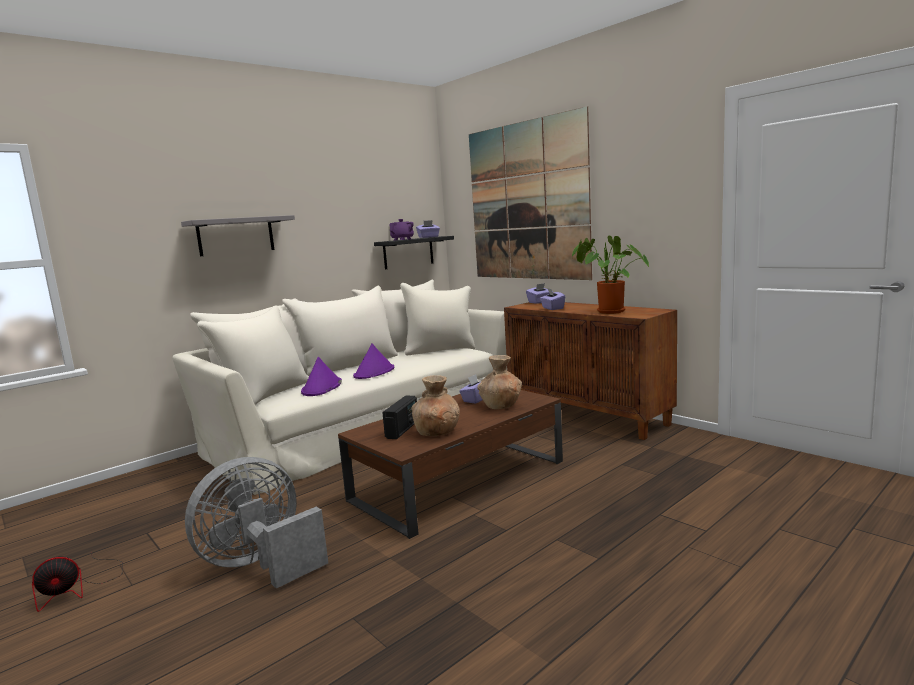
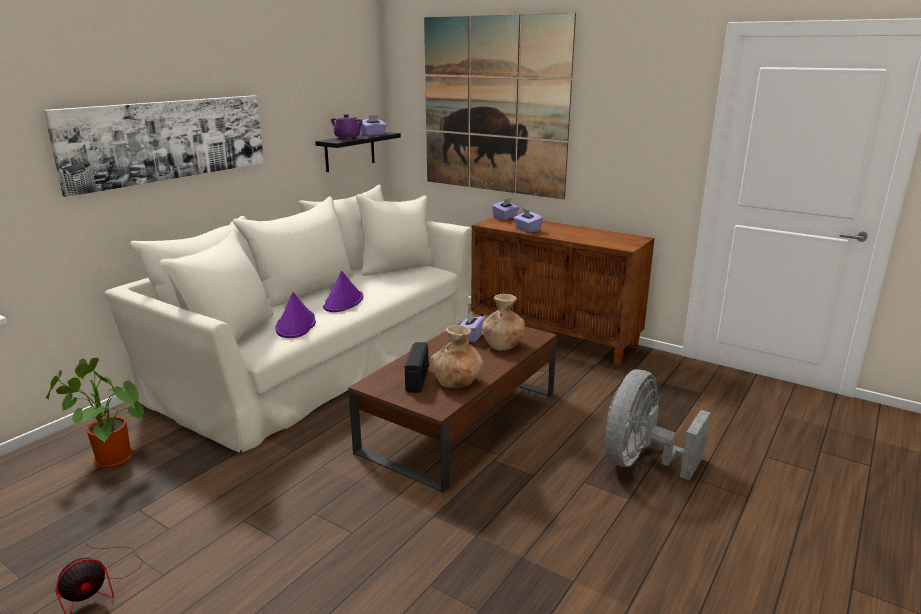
camera: 15 degrees left, 10 degrees up
(236, 236) = (168, 140): grey shelf -> picture
(261, 564) = (300, 536): grey fan -> grey fan (641, 462)
(607, 312) = (588, 238): potted plant -> potted plant (109, 459)

